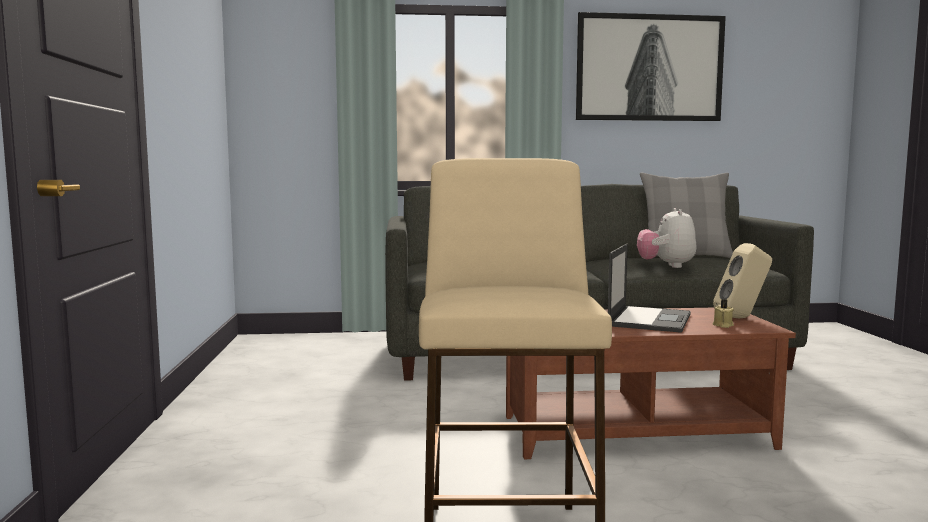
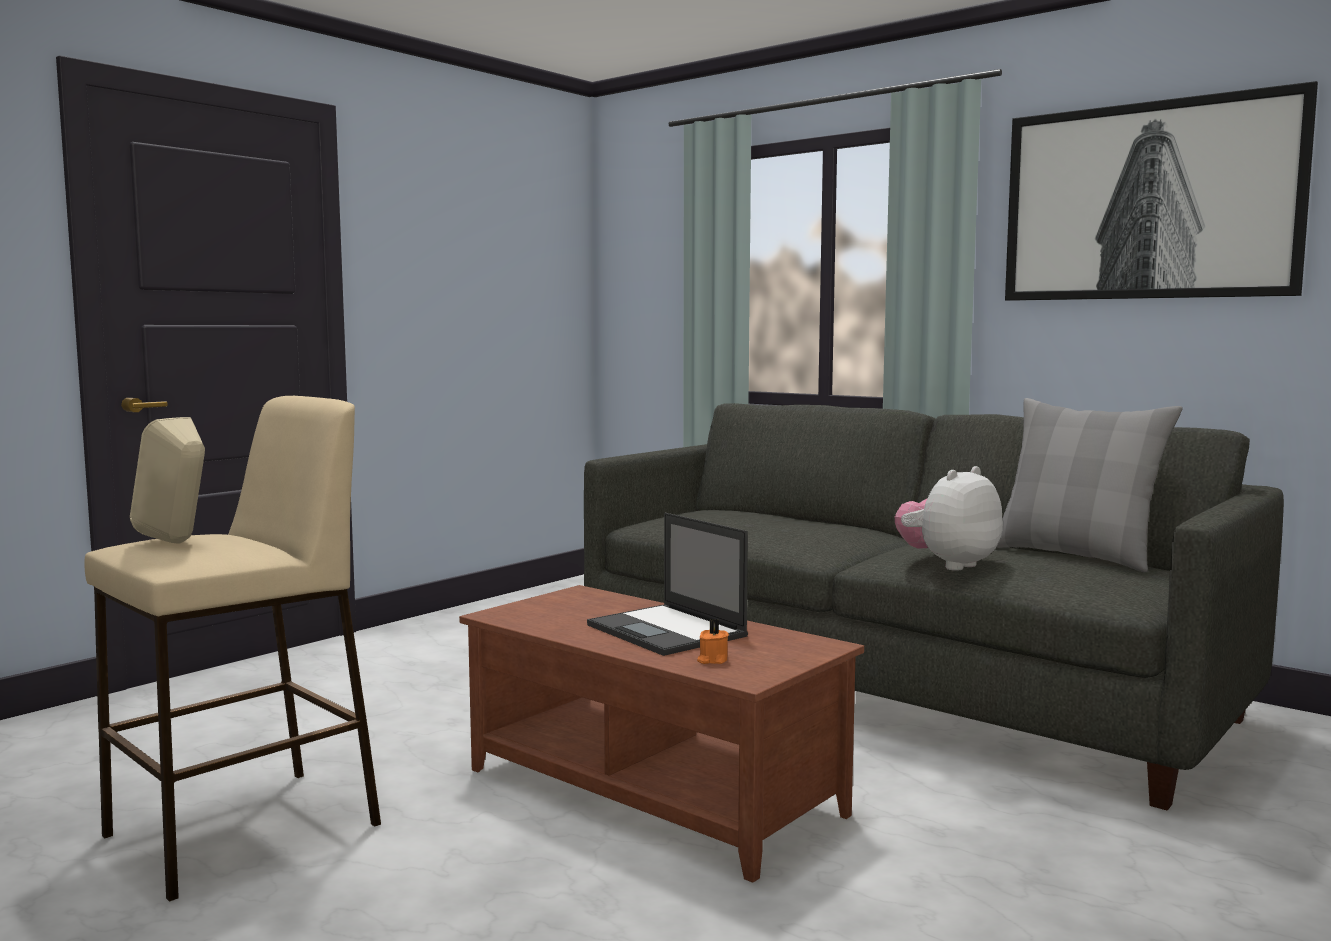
camera: 45 degrees right, 0 degrees up
(649, 319) = (668, 631): laptop -> laptop turned 75 degrees clockwise
(722, 325) = (712, 660): beige candle -> orange candle
(742, 318) = (788, 659): beige speaker -> beige speaker (177, 543)

